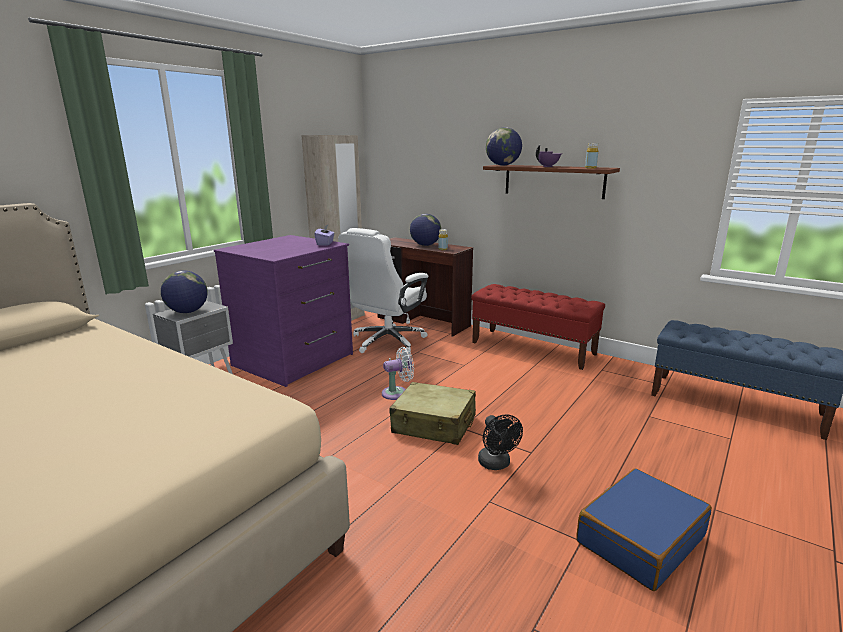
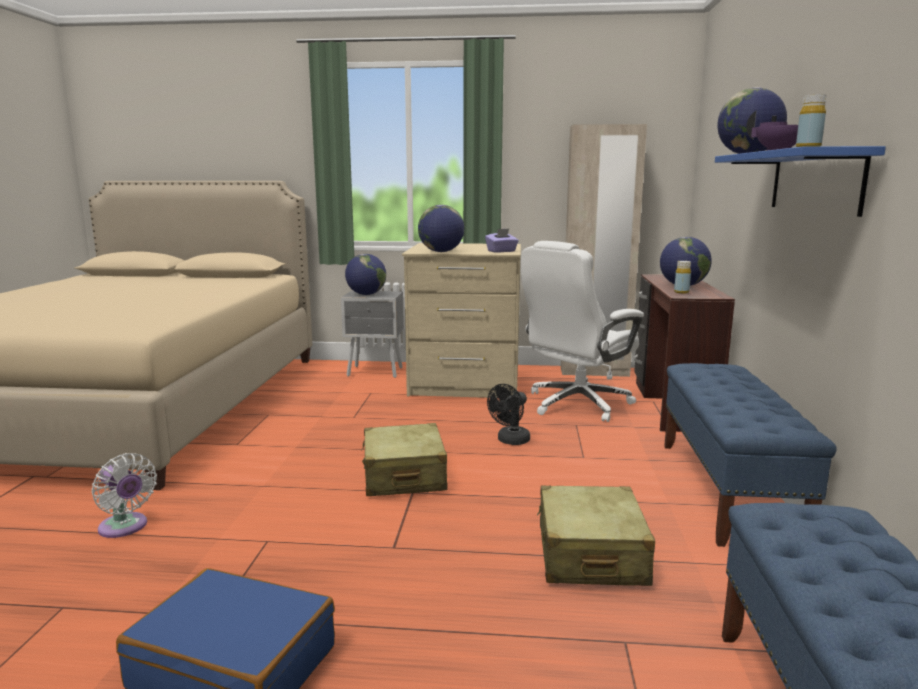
camera: 60 degrees right, 5 degrees down
(293, 253) = (441, 252): none -> globe
(294, 360) = (465, 383): purple dresser -> beige dresser
(386, 341) = (576, 404): white office chair -> white office chair turned 45 degrees counterclockwise
(397, 393) = (455, 441): white fan -> white fan (125, 528)
(496, 464) = (346, 530): black fan -> black fan (510, 441)
(533, 348) = (727, 490): red bench -> blue bench
(553, 181) = (814, 181): brown shelf -> blue shelf
(573, 399) = (590, 554): none -> beige suitcase

